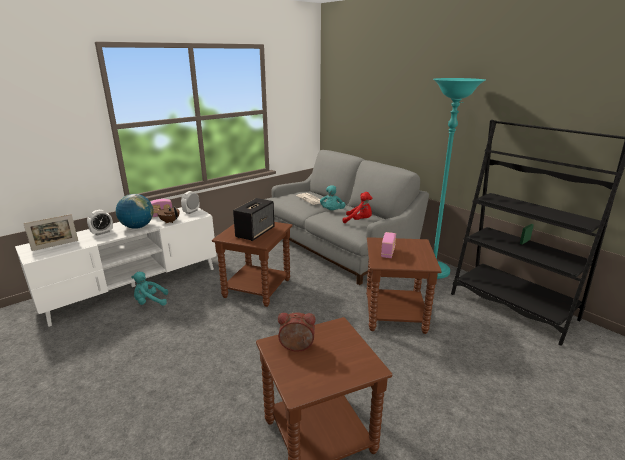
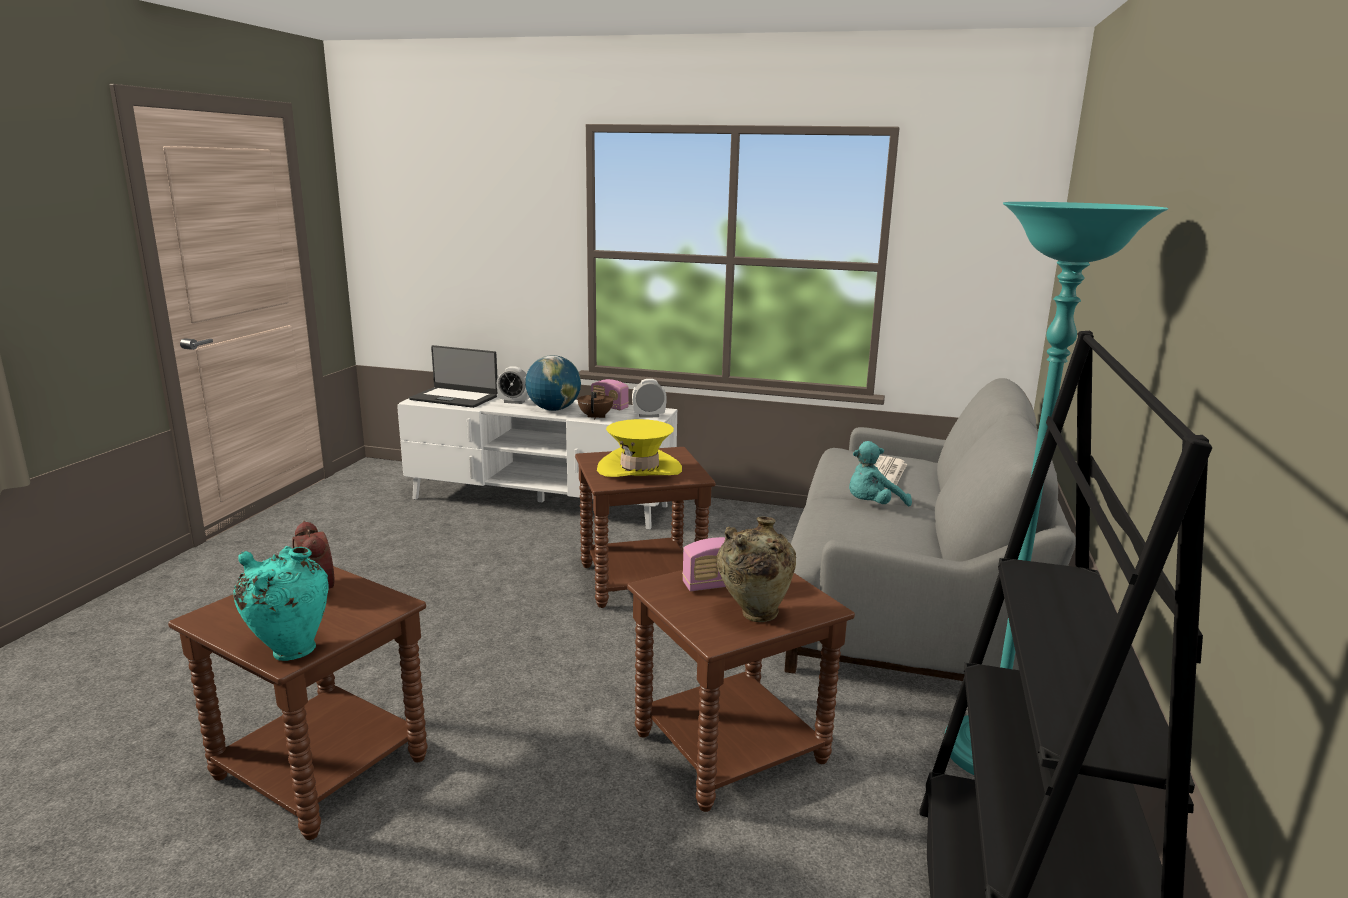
camera: 55 degrees right, 5 degrees down
(55, 245) = (455, 398): picture frame -> laptop
(150, 302) = (517, 526): turquoise plush toy -> none
(255, 232) = (639, 469): speaker -> yellow hat
(359, 221) = (865, 536): red plush toy -> none
(364, 365) = (290, 650): none -> turquoise vase
(417, 254) = (753, 615): none -> beige vase

